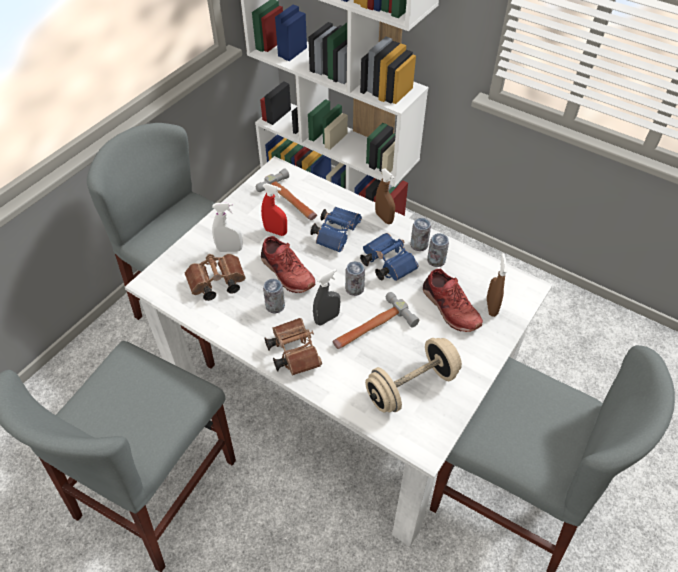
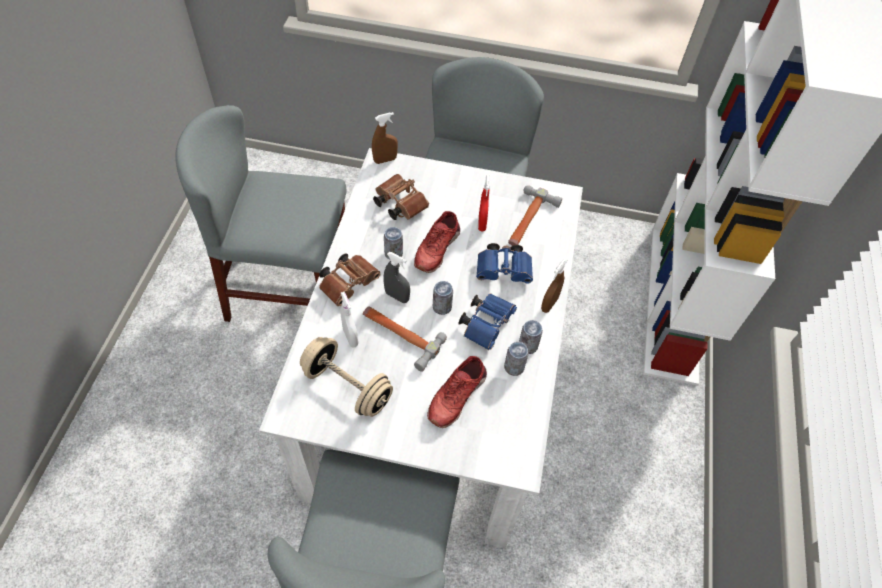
camera: 65 degrees right, 5 degrees up
(230, 249) = (442, 198): white spray bottle -> white spray bottle (350, 337)
(491, 307) = (475, 435): brown spray bottle -> brown spray bottle (385, 160)

